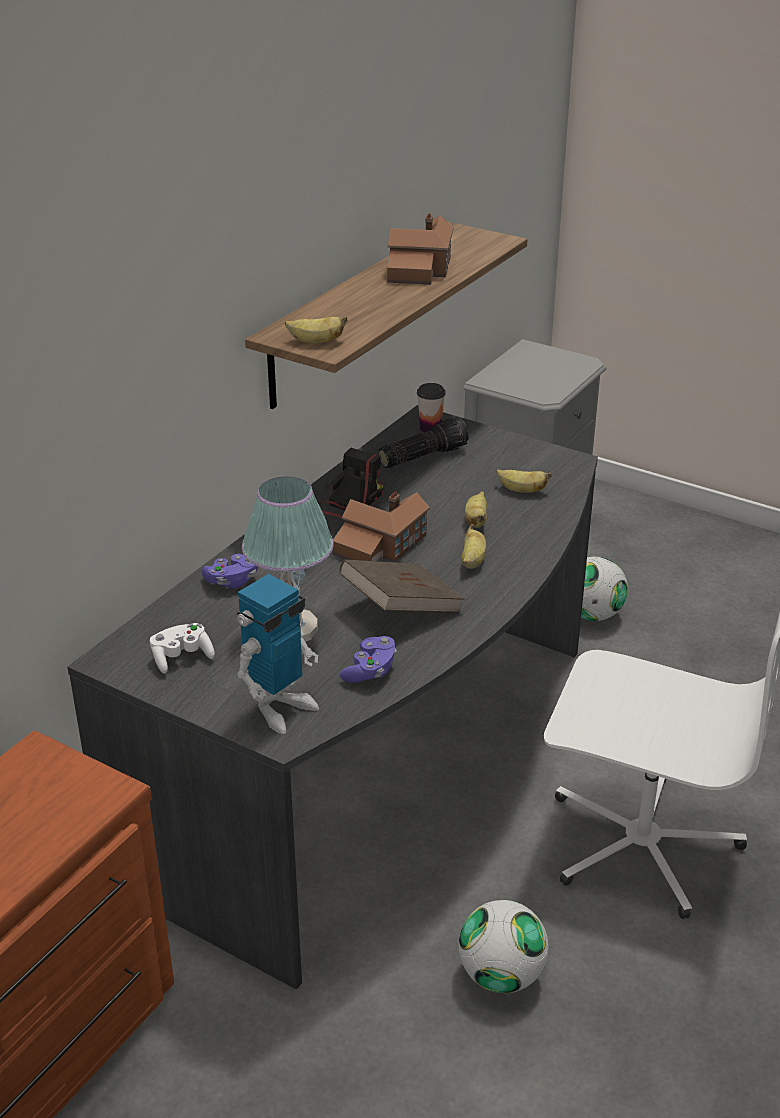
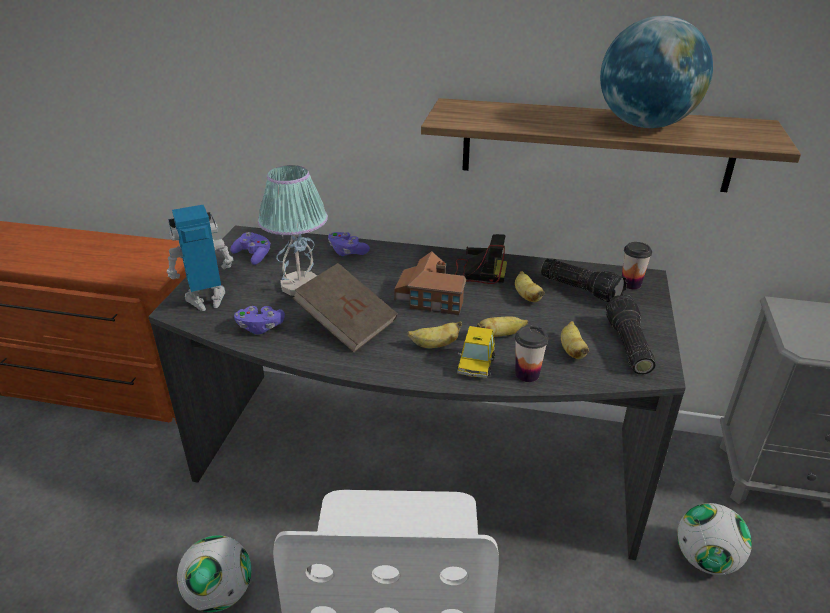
camera: 70 degrees right, 0 degrees up
(182, 658) = (253, 255): white game controller -> purple game controller
(280, 708) = (207, 301): toy robot -> toy robot turned 135 degrees clockwise
(315, 342) = (453, 115): banana -> banana (526, 296)
(420, 269) = (645, 125): toy house -> globe
(518, 546) = (476, 365): none -> toy car
(527, 462) = (626, 345): none -> flashlight
(545, 522) = (527, 374): none -> cup

